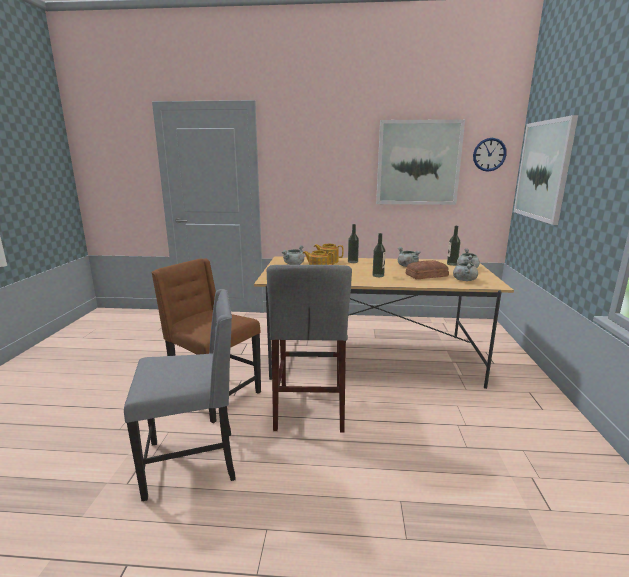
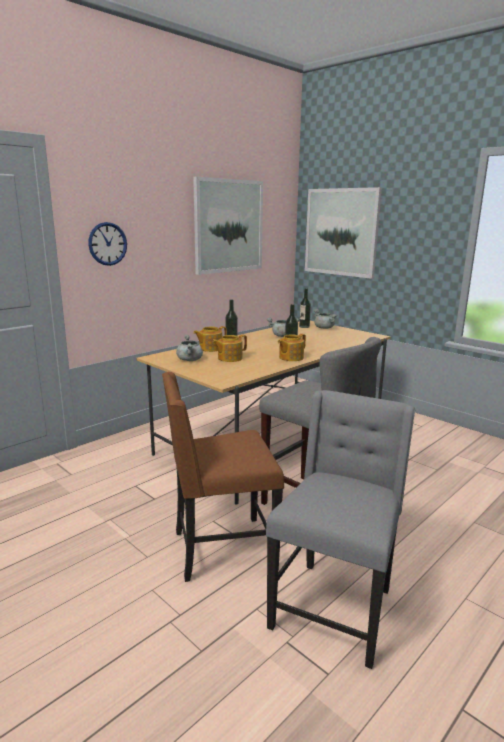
camera: 50 degrees left, 0 degrees up
(358, 280) = (290, 358): none -> teapot
(425, 275) = (318, 340): bread -> none
(464, 280) = (348, 337): grey cooking pot -> none
(489, 154) = (278, 217): wall clock -> wall clock (107, 244)

